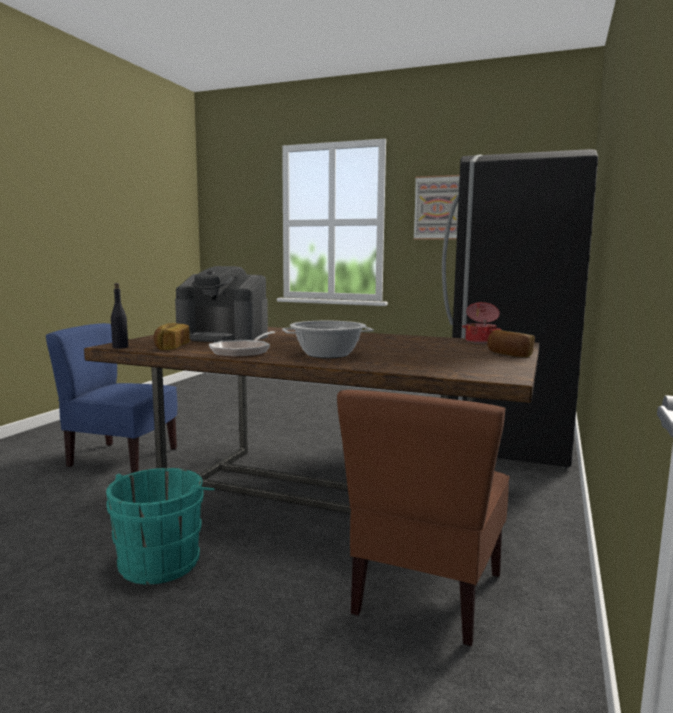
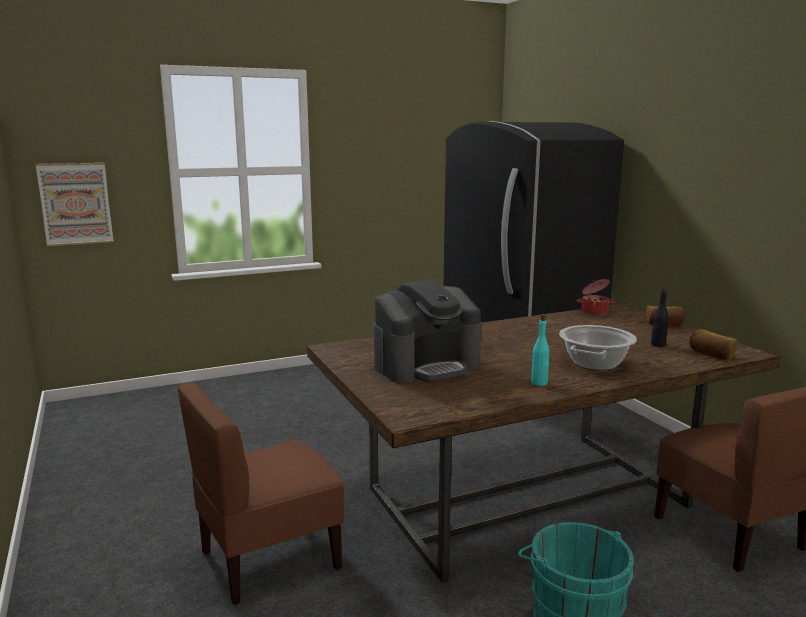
camera: 45 degrees left, 5 degrees up
(120, 347) = (423, 417): black bottle -> black bottle (657, 345)
(122, 458) = (269, 559): blue chair -> brown chair
(171, 347) = (462, 398): bread -> bread (711, 355)
(243, 352) = (539, 383): frying pan -> turquoise bottle
(438, 208) = (369, 153): picture -> picture (75, 204)

